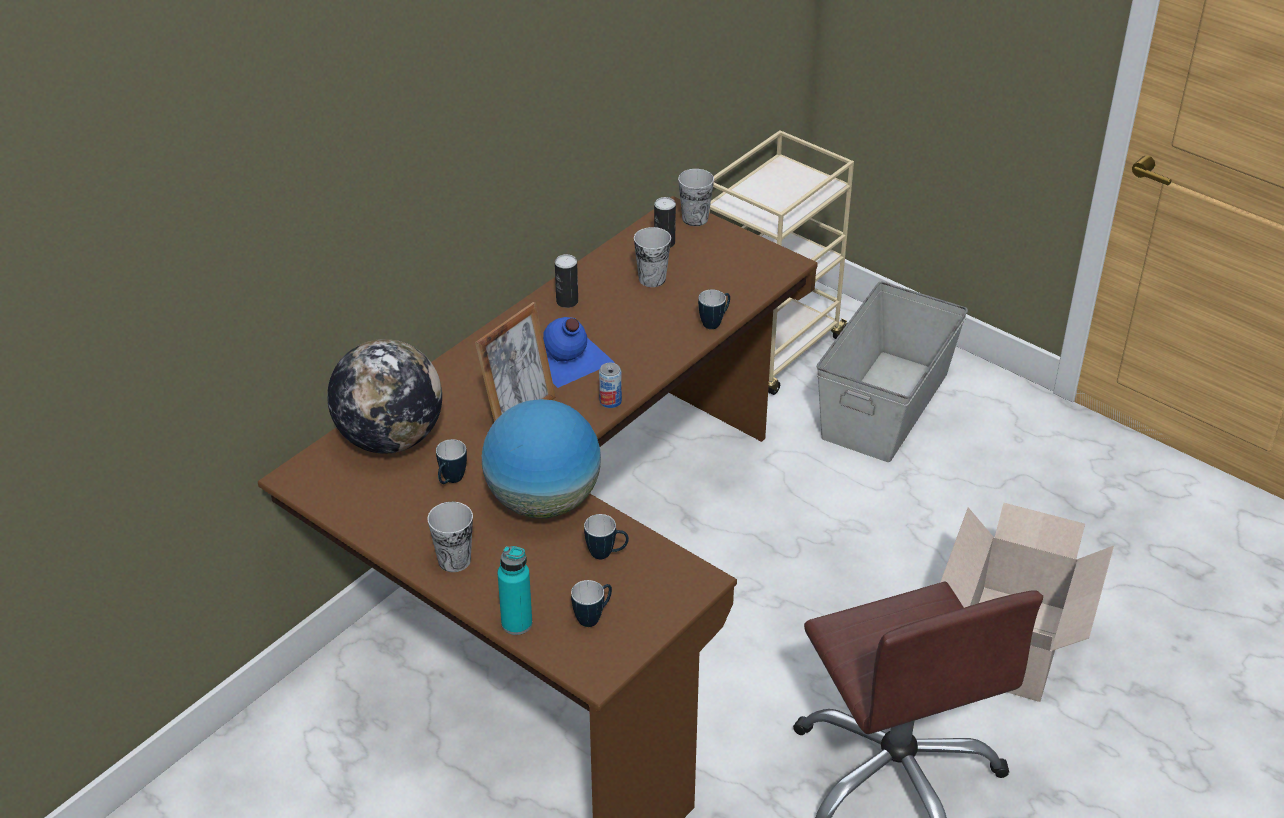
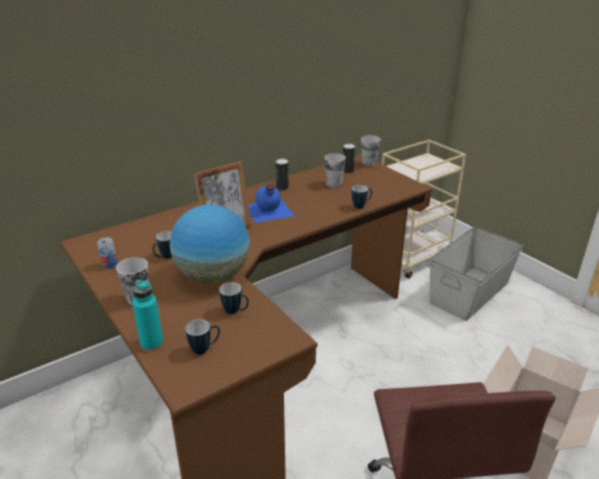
camera: 15 degrees right, 10 degrees down
(390, 438) = (146, 232): globe -> none
(610, 401) = (282, 233): can -> can (110, 265)

